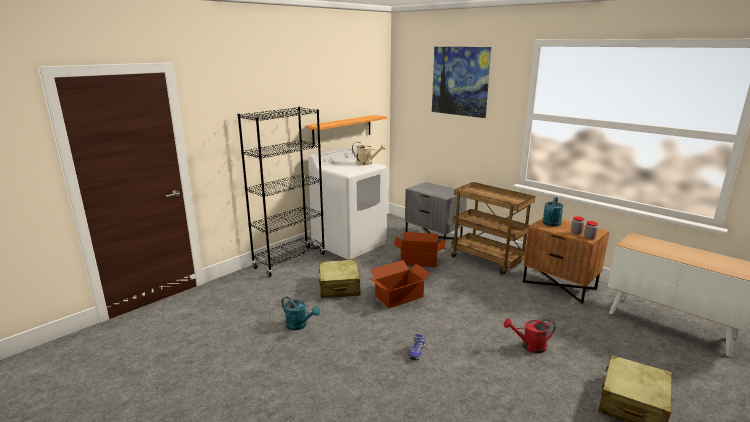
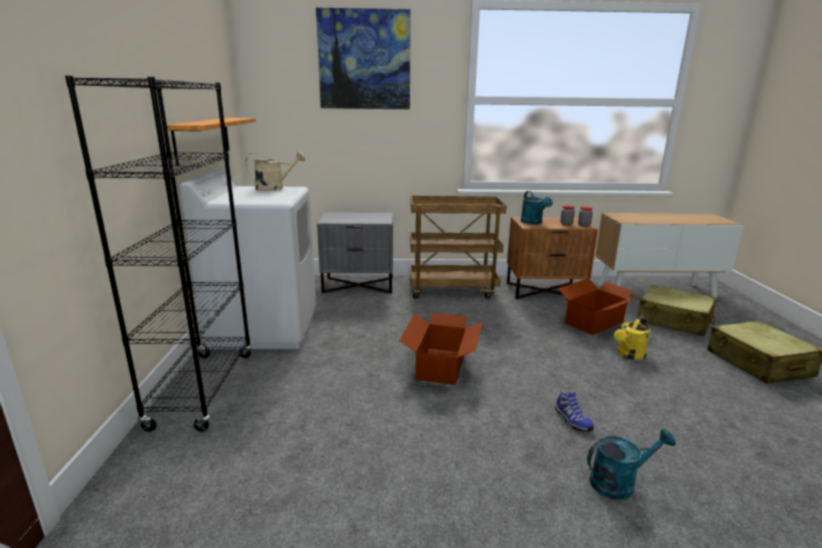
camera: 45 degrees left, 0 degrees up
(299, 325) = (388, 478): turquoise watering can -> turquoise watering can (619, 482)
(339, 287) = (348, 390): beige suitcase -> beige suitcase (674, 321)
(419, 261) = (389, 316): cardboard box -> cardboard box (595, 322)
(529, 346) = (629, 355): red watering can -> yellow watering can

